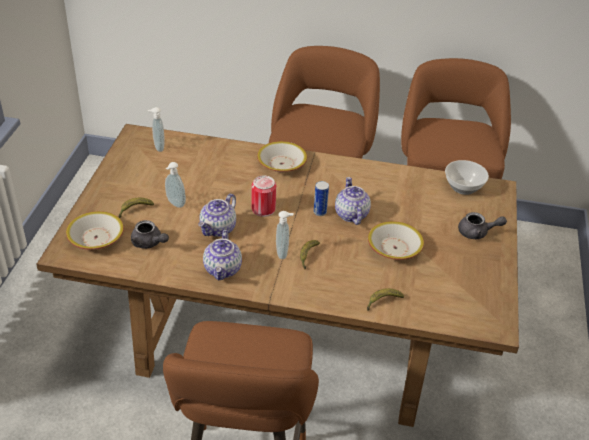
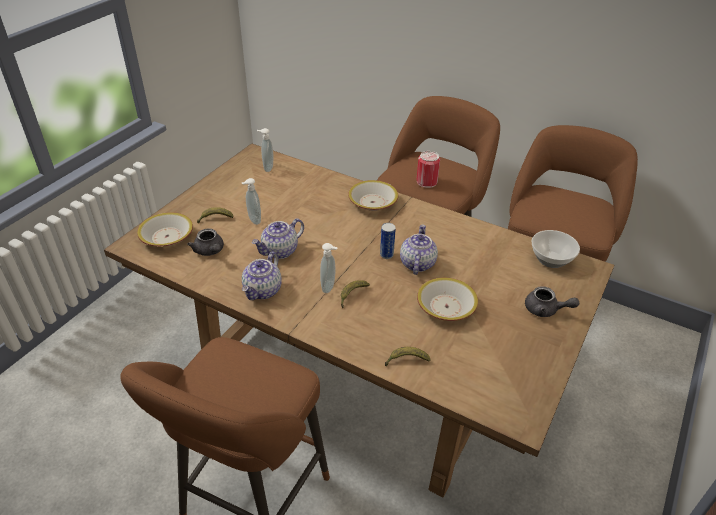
camera: 20 degrees right, 0 degrees up
(263, 209) = (333, 241): can -> can (426, 182)

